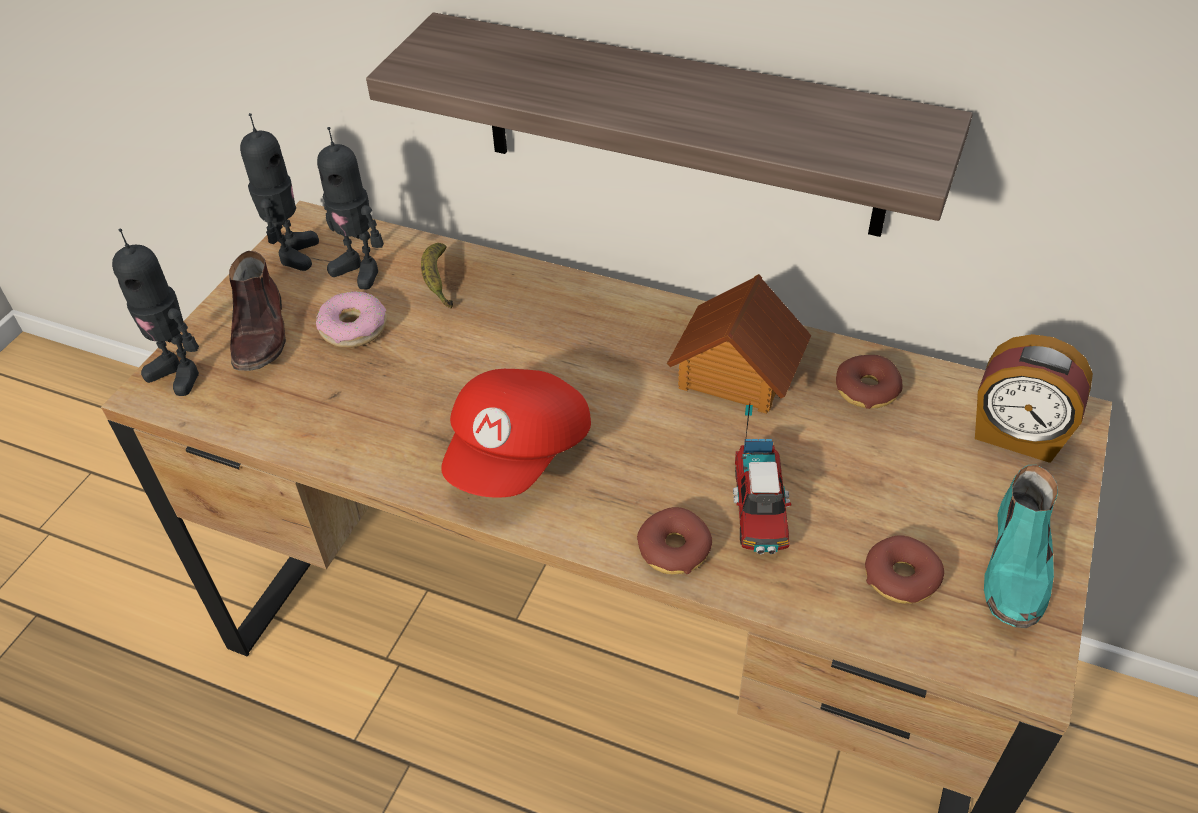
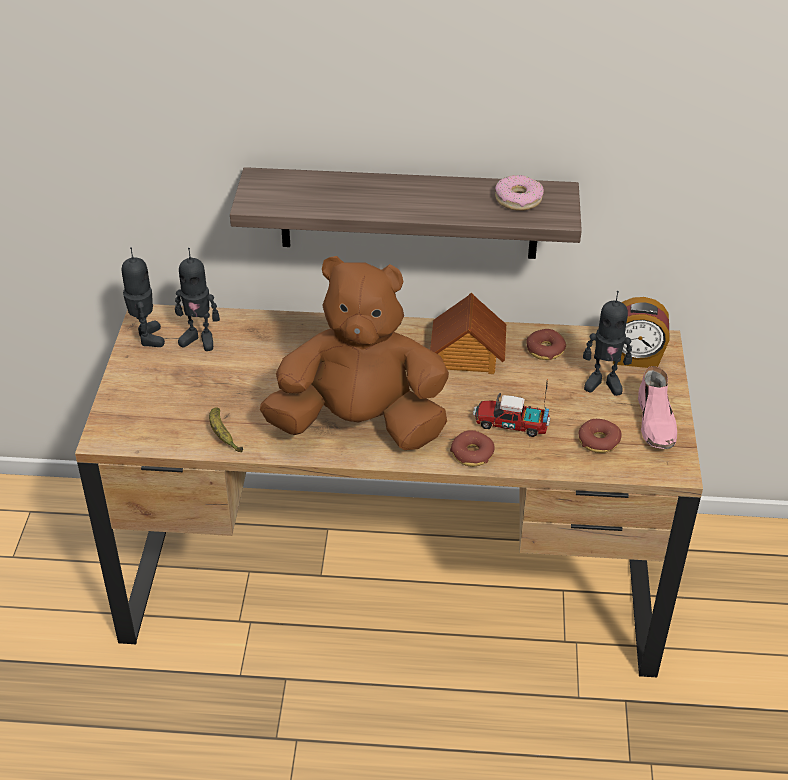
camera: 20 degrees left, 5 degrees down
(179, 373) = (115, 423): toy robot -> toy robot (603, 383)
(261, 332) = (155, 389): brown shoe -> none
(354, 328) = (216, 375): donut -> donut (518, 199)
(438, 281) = (256, 337): banana -> banana (223, 435)
(520, 454) = (360, 424): red cap -> brown plush toy
(759, 509) = (510, 424): toy truck -> toy truck turned 120 degrees clockwise
(1017, 565) = (656, 422): turquoise shoe -> pink shoe

